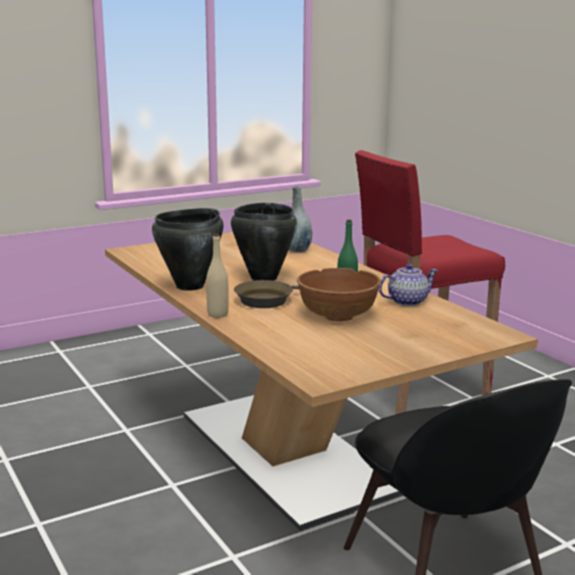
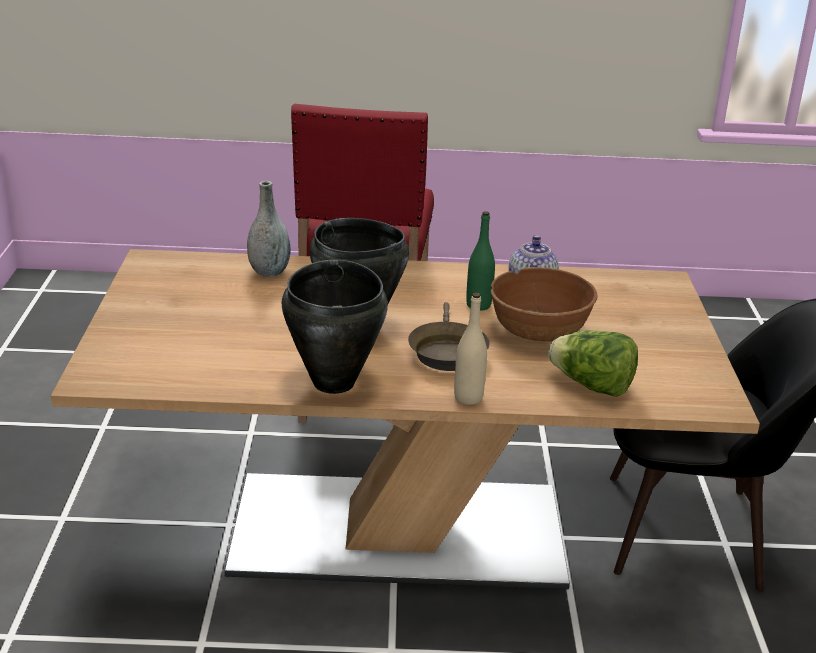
camera: 60 degrees left, 10 degrees up
(284, 340) = (592, 386): none -> lettuce

